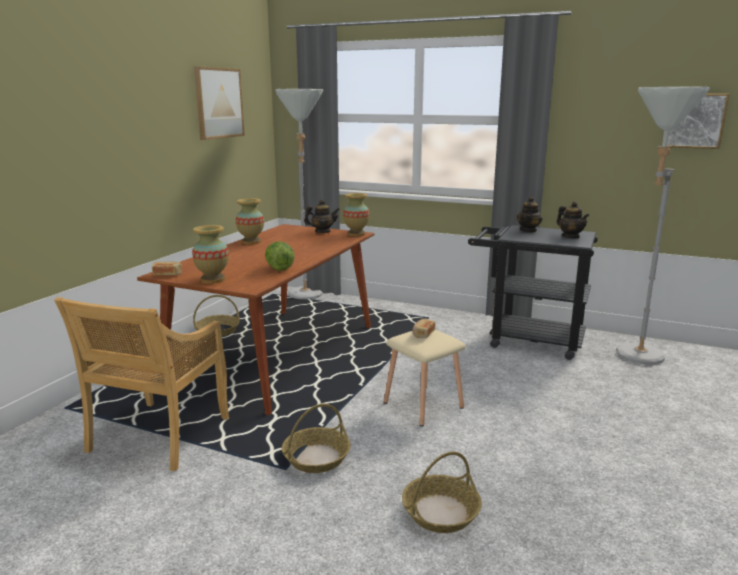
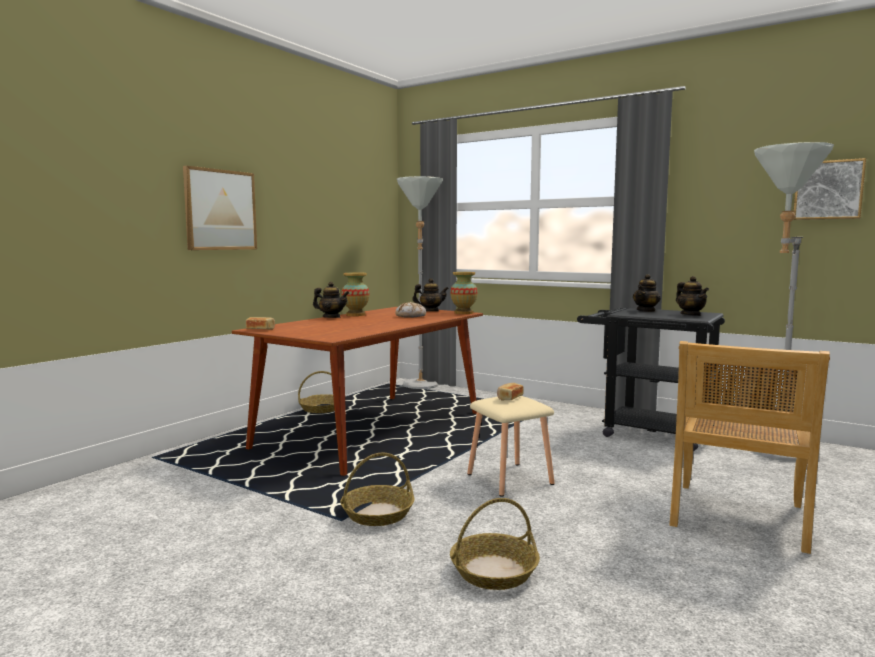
camera: 10 degrees right, 10 degrees down
(159, 436) = (229, 485): beige chair -> beige chair (738, 517)
(212, 280) = (299, 333): vase -> none
(218, 103) = (340, 189): picture -> picture (220, 210)
(229, 248) = (331, 317): none -> teapot
(279, 268) = (369, 329): lettuce -> none
(308, 242) = (411, 316): none -> bread

